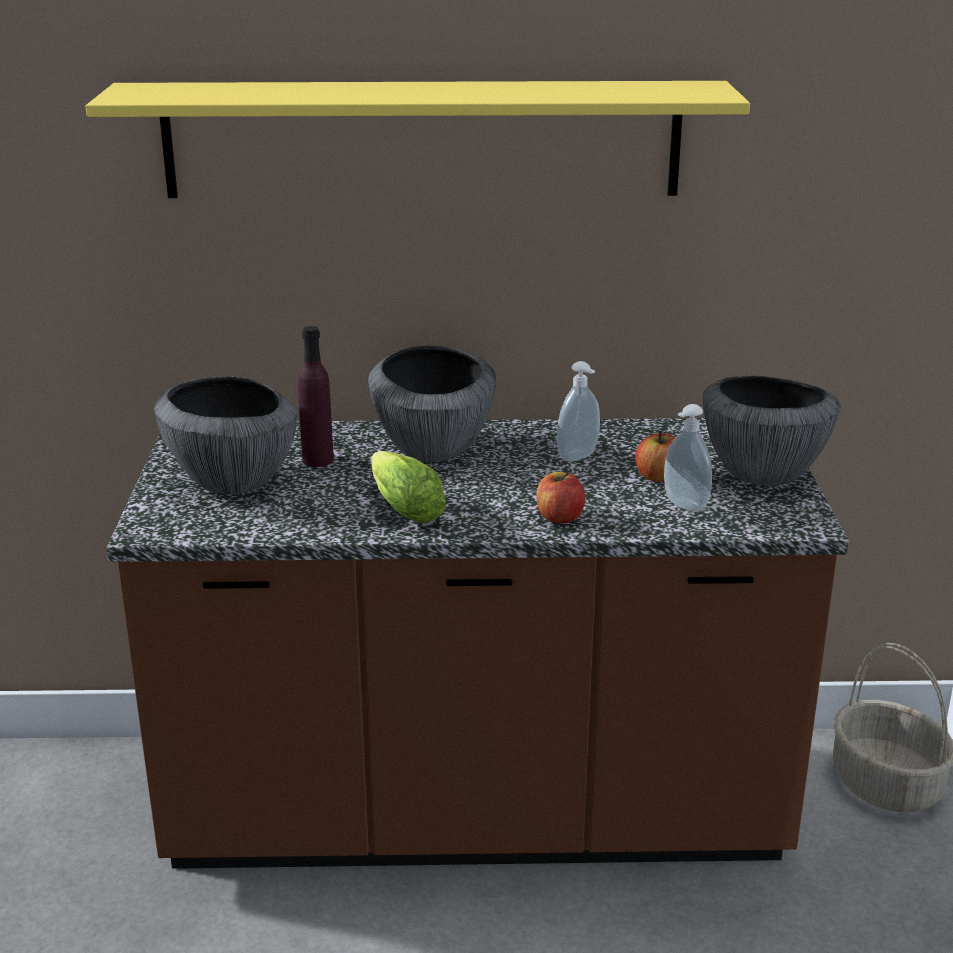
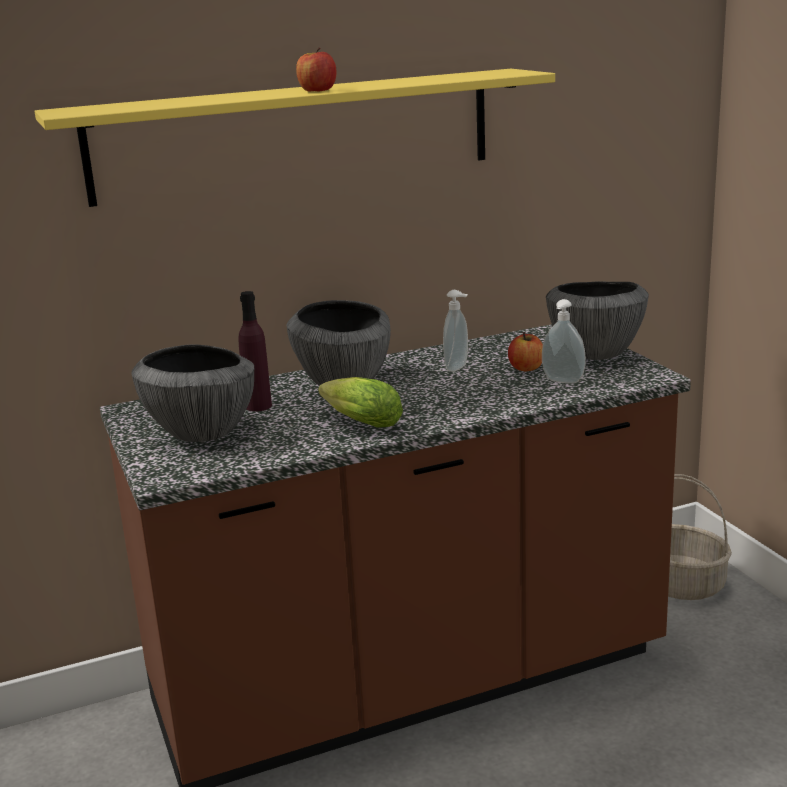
camera: 20 degrees left, 5 degrees down
(559, 517) = (483, 405): apple -> apple (317, 90)

